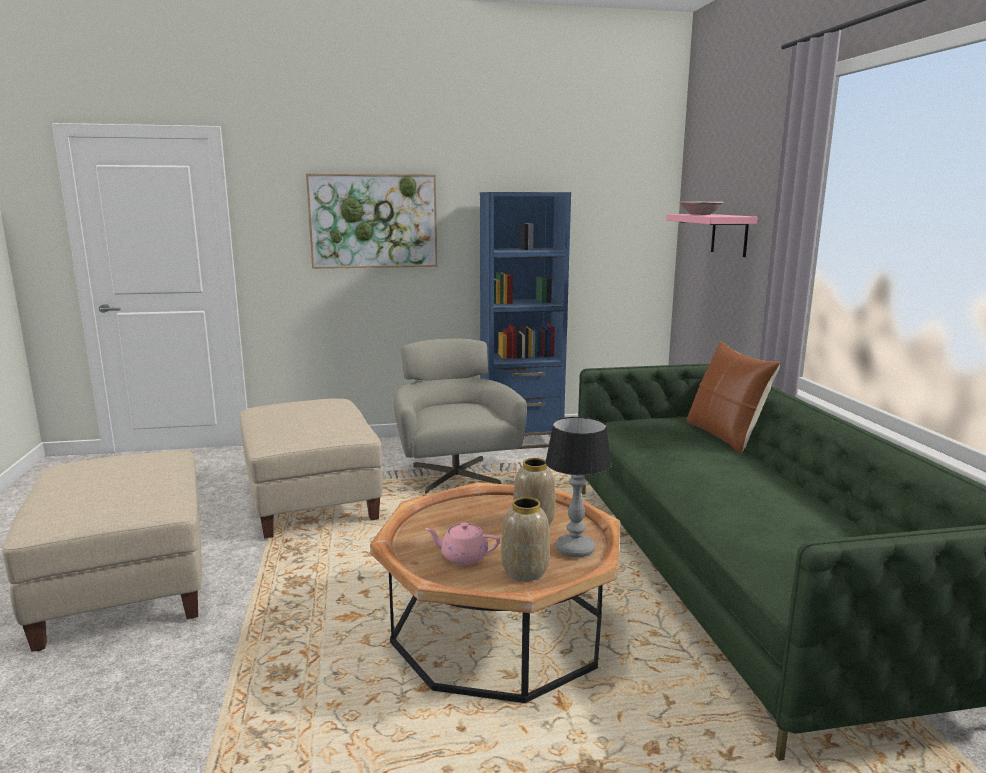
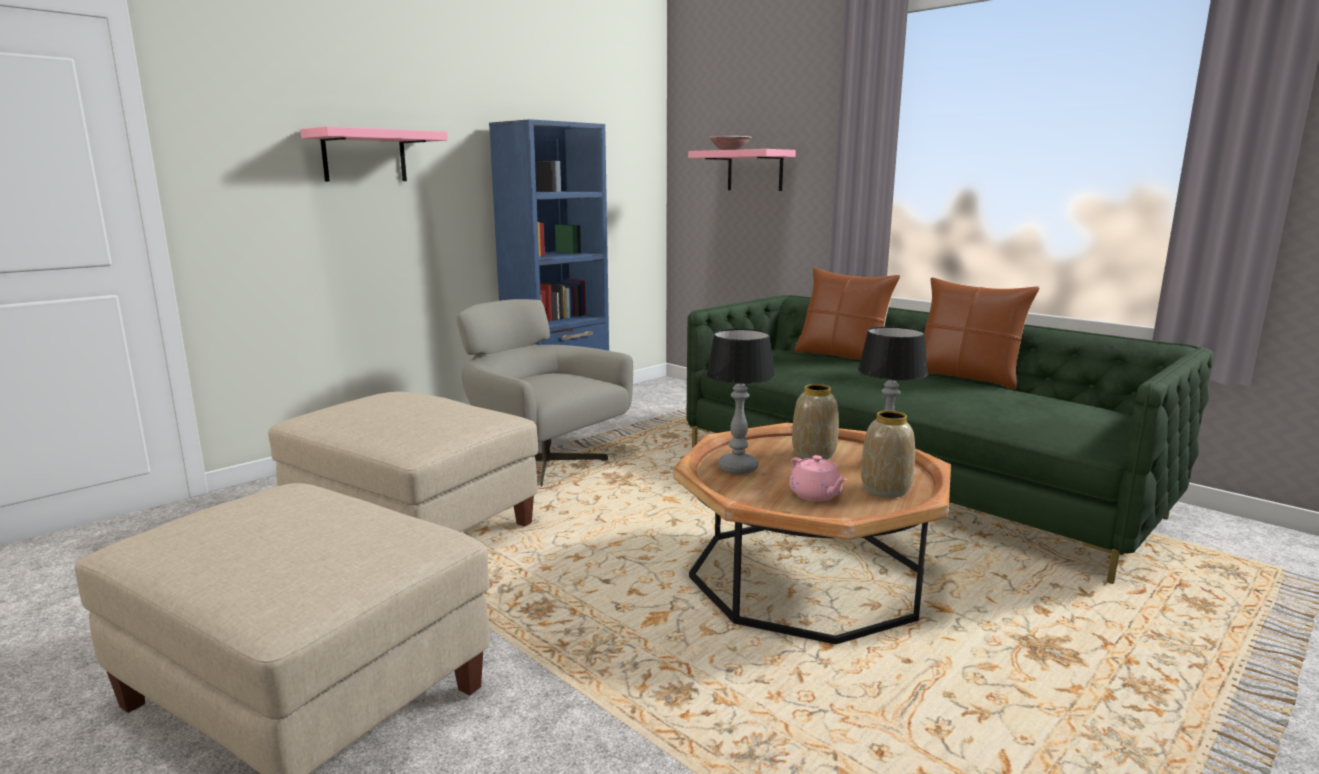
camera: 35 degrees left, 0 degrees up
(373, 221) = (364, 156): picture -> pink shelf
(454, 516) = (738, 468): none -> table lamp
(463, 557) = (816, 495): pink teapot -> pink teapot turned 90 degrees counterclockwise
(803, 487) = (966, 377): none -> brown pillow

